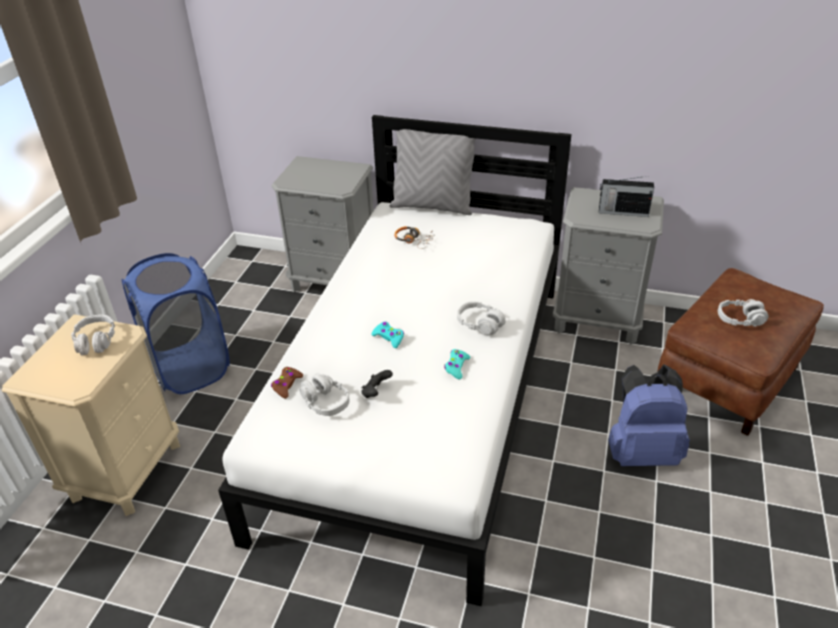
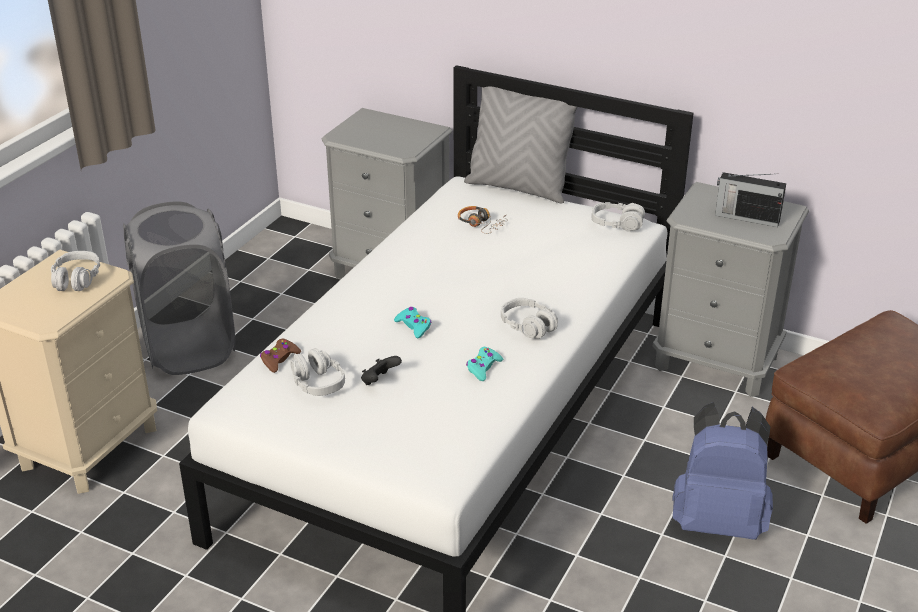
camera: 10 degrees right, 5 degrees down
(189, 367) = (188, 347): blue laundry basket -> grey laundry basket
(740, 319) = (872, 369): grey headphones -> grey headphones (617, 224)

